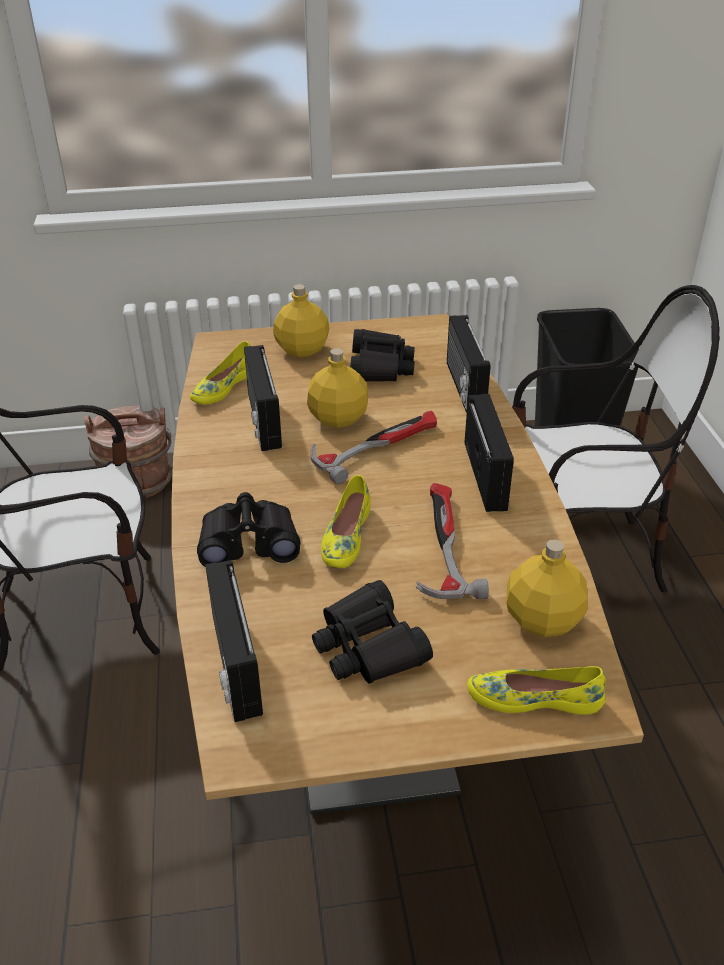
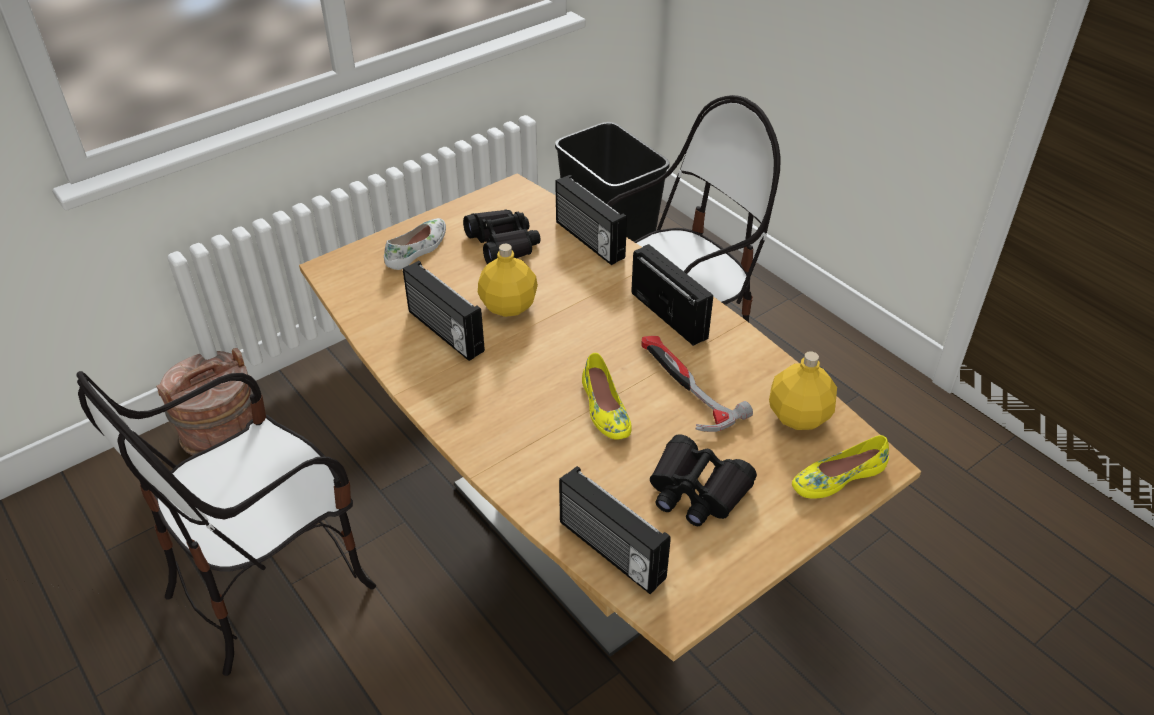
camera: 30 degrees left, 5 degrees up
(223, 386) = (377, 311): yellow shoe -> none
(249, 543) = (532, 447): black binoculars -> none
(301, 349) = (418, 249): yellow bottle -> white shoe
(376, 446) = (562, 320): hammer -> none

